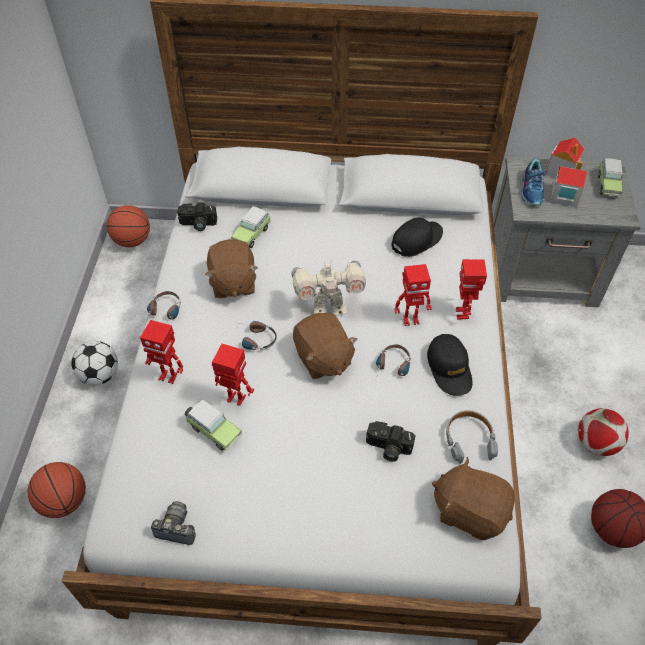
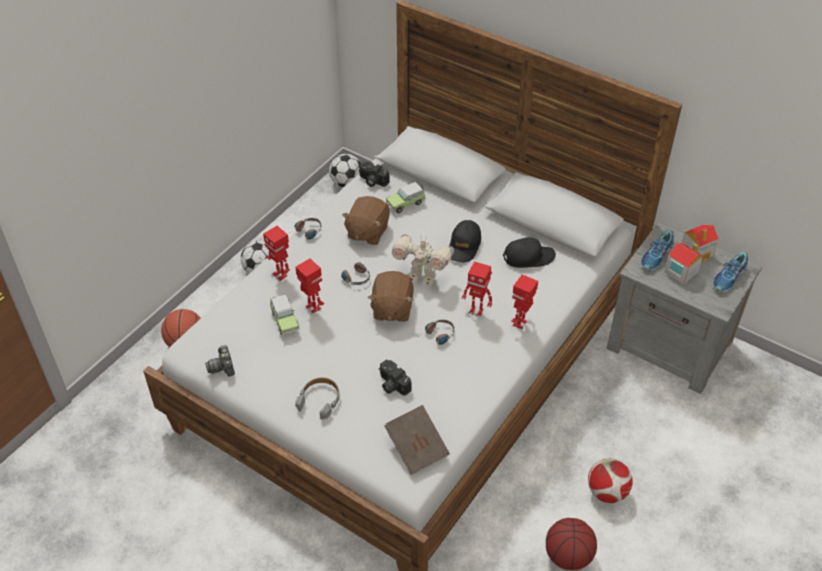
camera: 30 degrees right, 5 degrees down
(132, 241) = (346, 183): basketball -> football
(176, 528) = (222, 367): camera -> camera turned 150 degrees counterclockwise
(449, 368) = (478, 355): black cap -> black cap (464, 246)
(469, 439) = (453, 406): grey headphones -> grey headphones (320, 400)
(470, 510) = (417, 448): brown plush toy -> brown book
(607, 184) = (729, 278): toy car -> shoe

